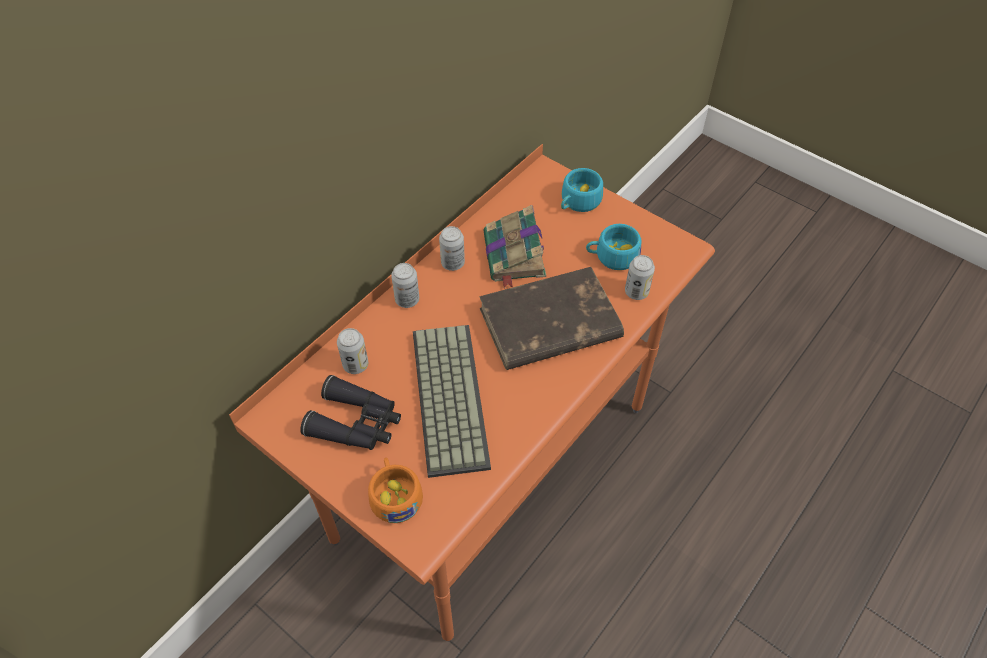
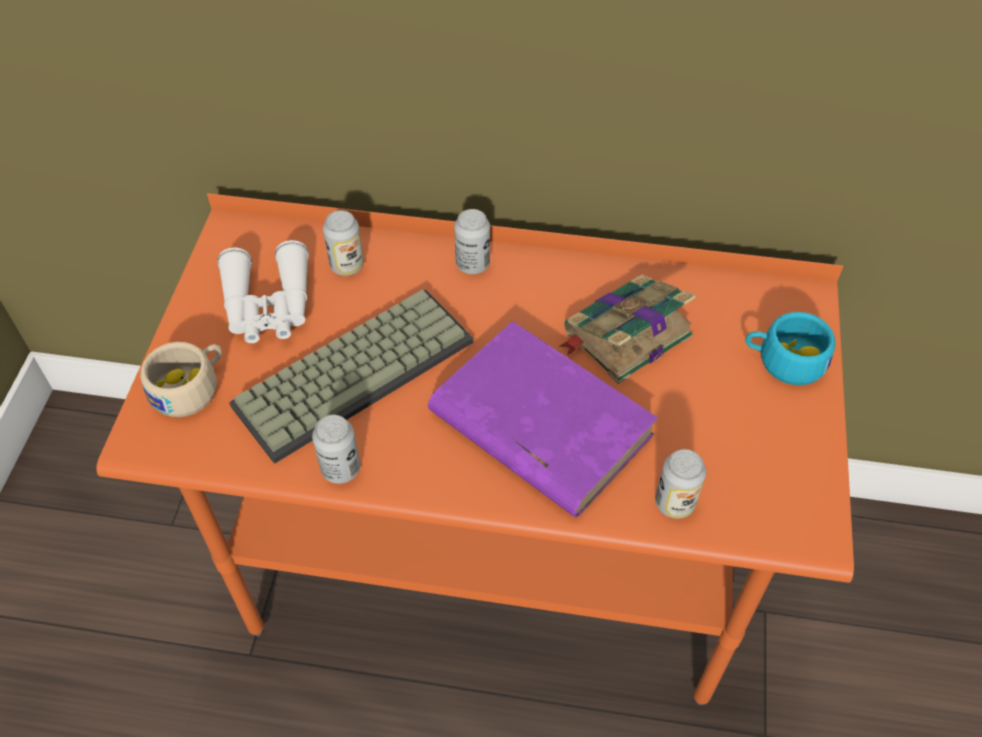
camera: 60 degrees right, 0 degrees up
(356, 423) = (268, 306): black binoculars -> white binoculars
(395, 495) = (191, 387): orange cup -> beige cup
(452, 263) = (563, 279): can -> can (340, 469)
(548, 324) = (539, 423): brown book -> purple book
(612, 256) = (717, 444): turquoise cup -> none

